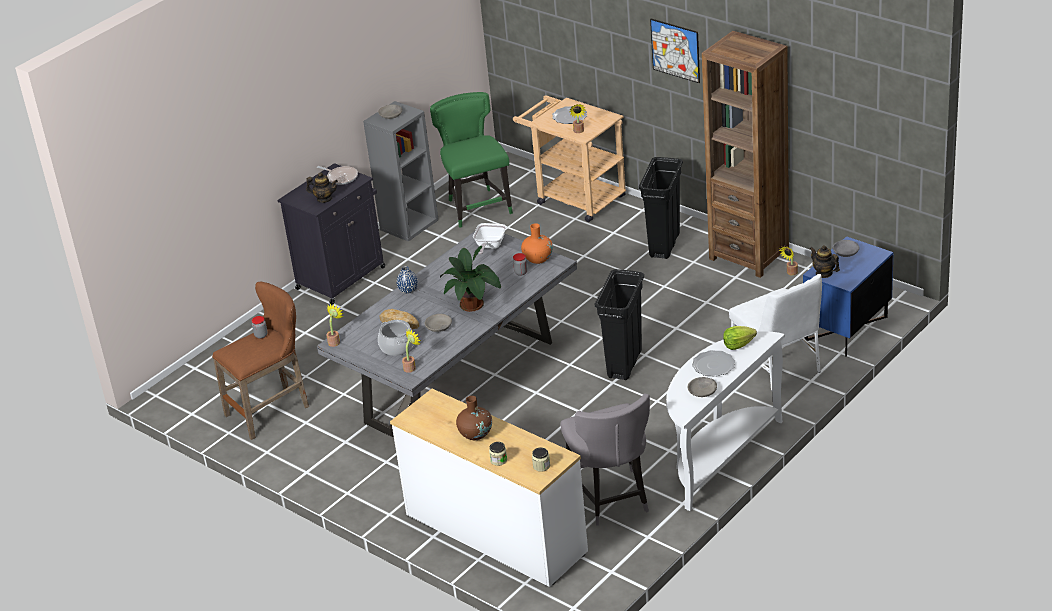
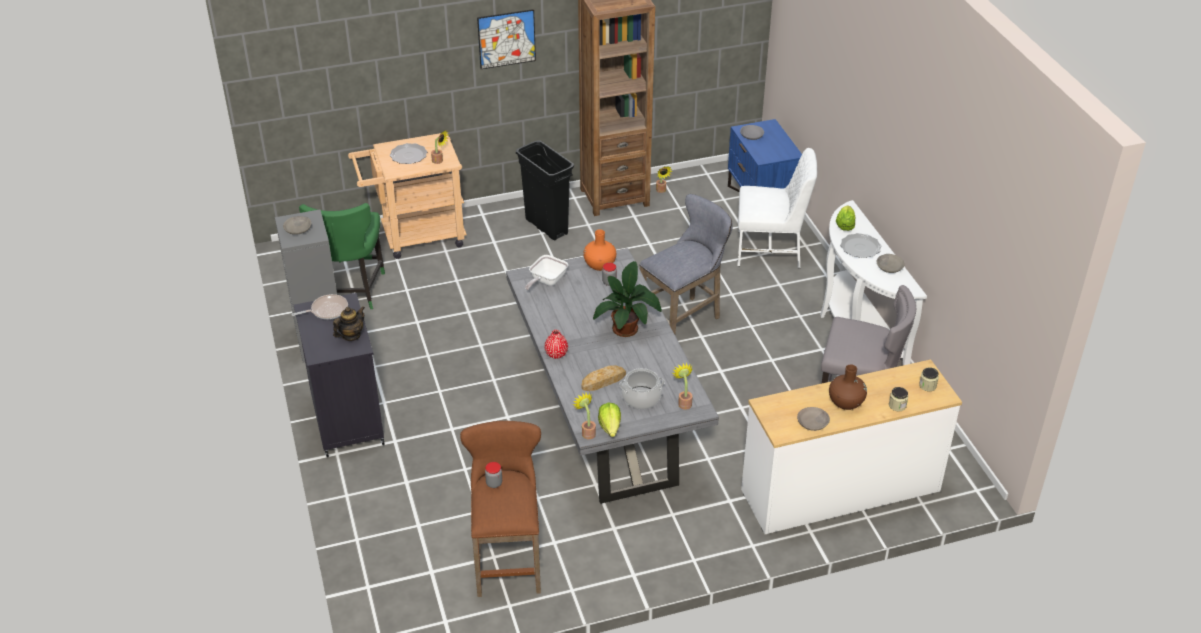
camera: 60 degrees left, 5 degrees up
(350, 348) = (610, 427): none -> lettuce
(408, 290) = (556, 354): blue vase -> red vase
(439, 327) = (638, 361): grey bowl -> grey bowl (813, 423)
(477, 207) = (351, 292): green chair -> green chair turned 105 degrees counterclockwise
(489, 246) = (546, 281): frying pan -> frying pan turned 75 degrees clockwise
(624, 364) = (684, 319): black trash can -> grey stool
(824, 273) = (767, 156): teapot -> none

